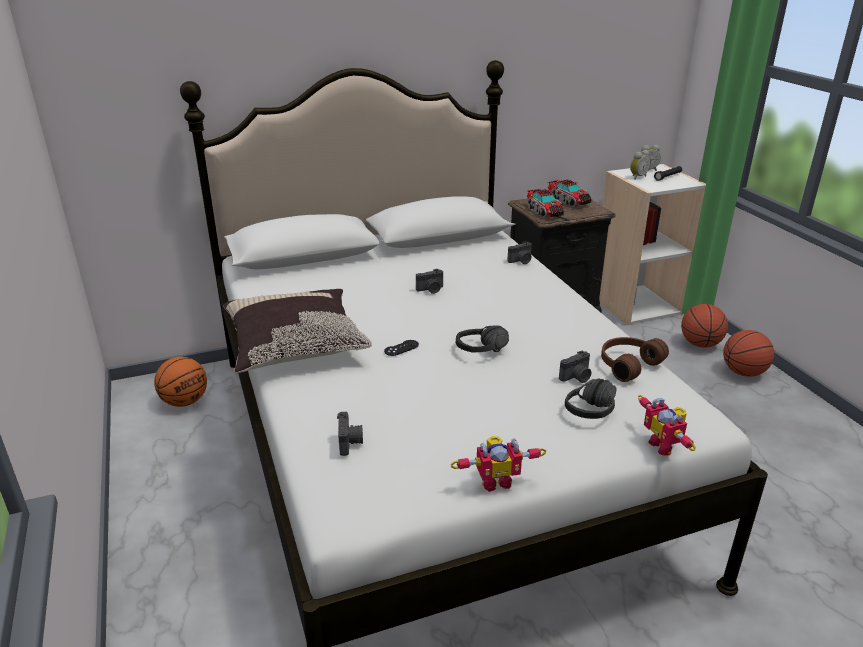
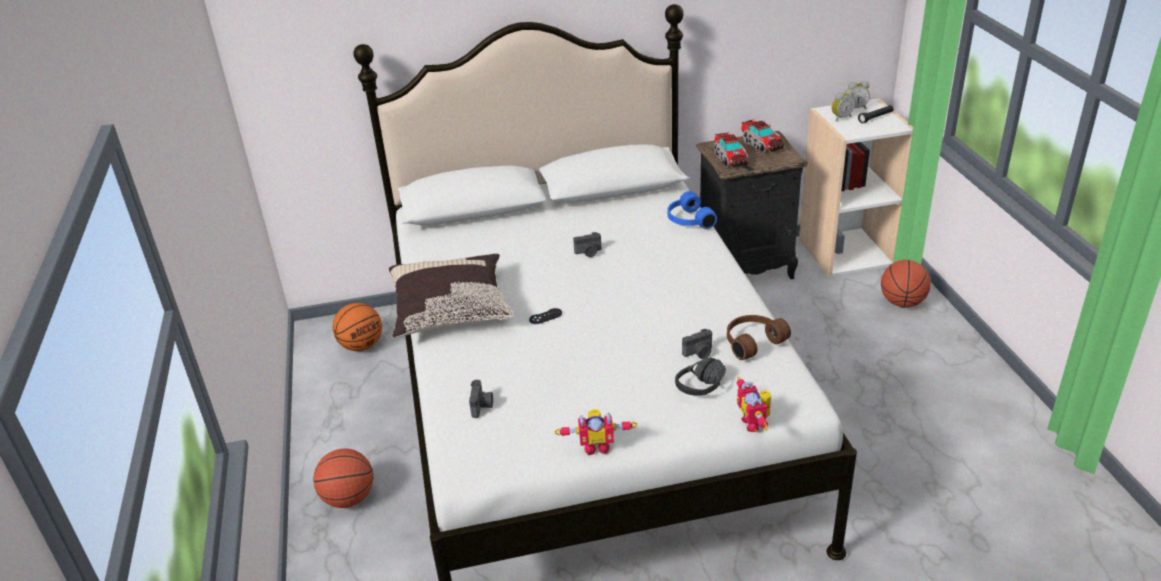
camera: 10 degrees right, 5 degrees up
(485, 353) = (621, 325): black headphones -> none
(521, 261) = (688, 220): camera -> blue headphones
(743, 372) = (938, 338): basketball -> basketball (348, 498)

